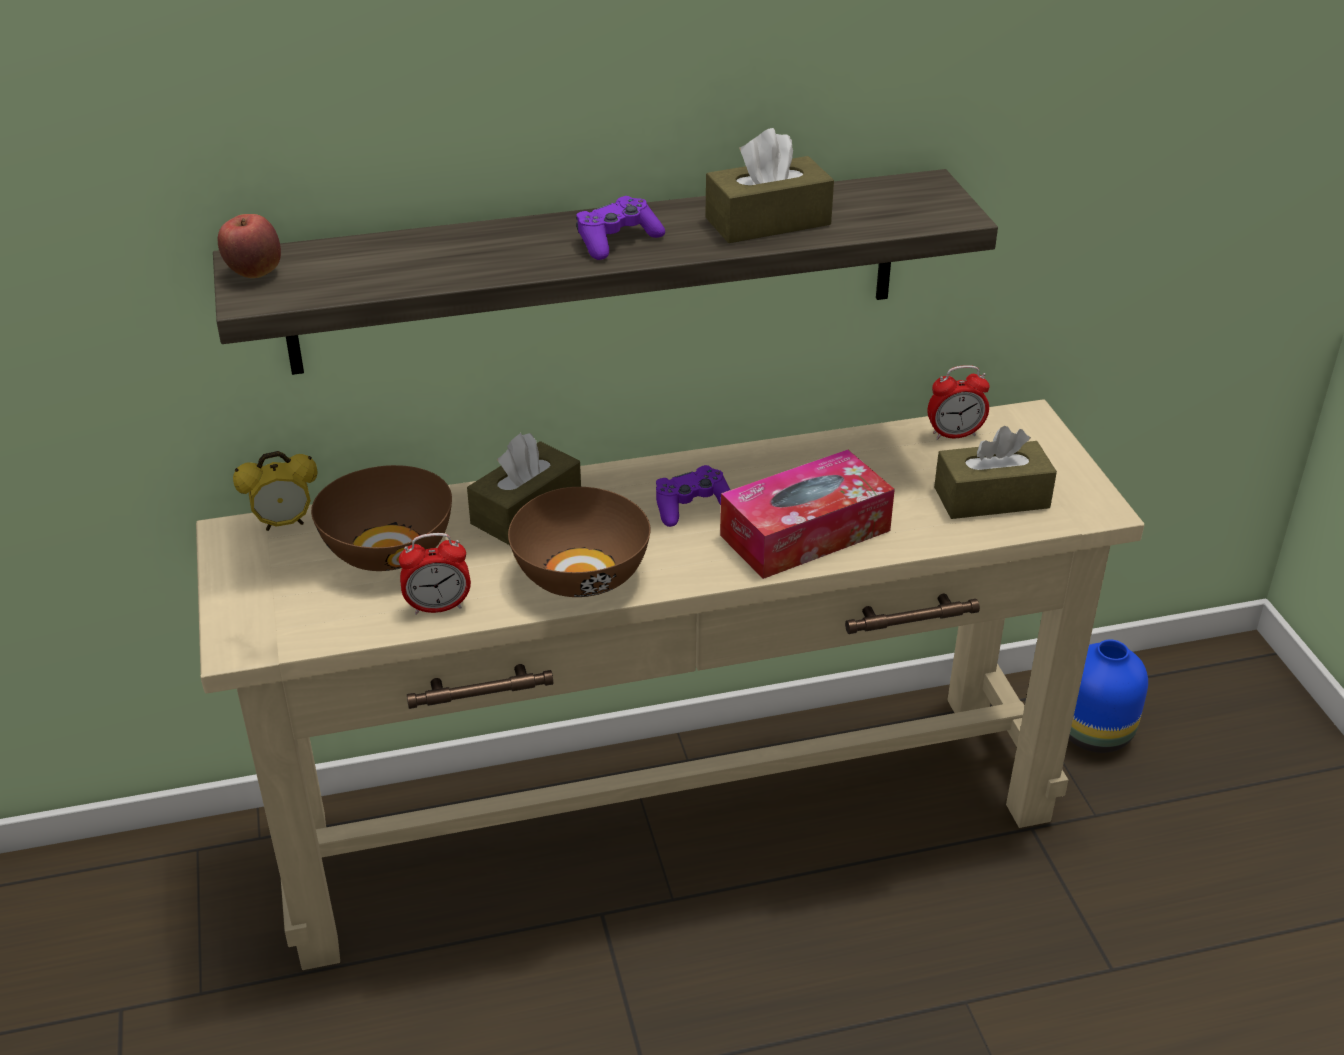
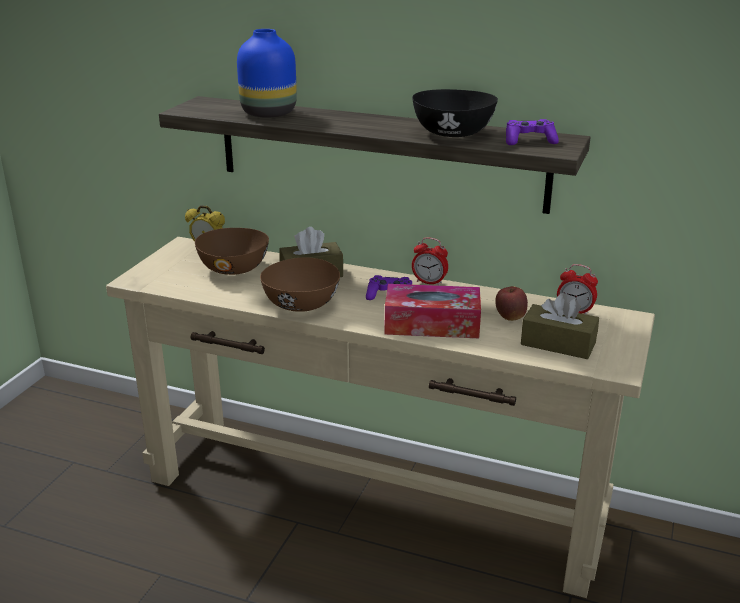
camera: 35 degrees right, 10 degrees down
(254, 273) = (198, 104): apple -> apple (510, 318)
(438, 607) = (225, 294): alarm clock -> alarm clock (429, 282)
(617, 240) = (366, 125): purple game controller -> purple game controller (529, 141)
(768, 221) = (452, 133): brown tissue box -> black bowl
(1096, 732) = (664, 567): blue vase -> blue vase (270, 113)

